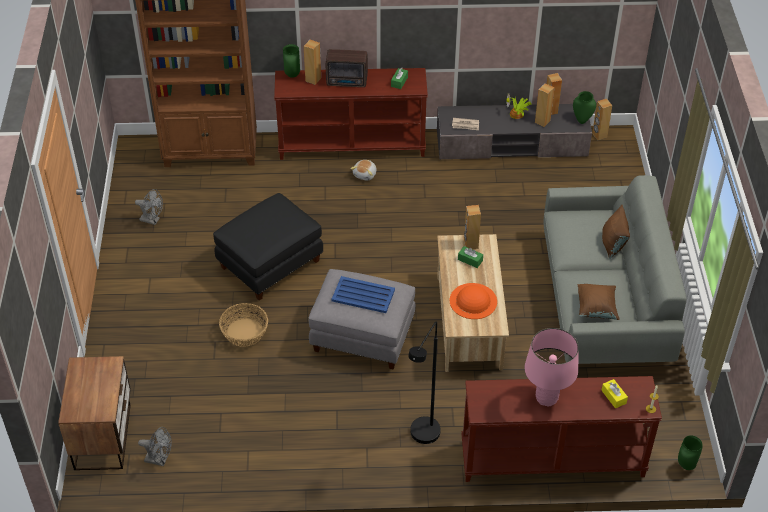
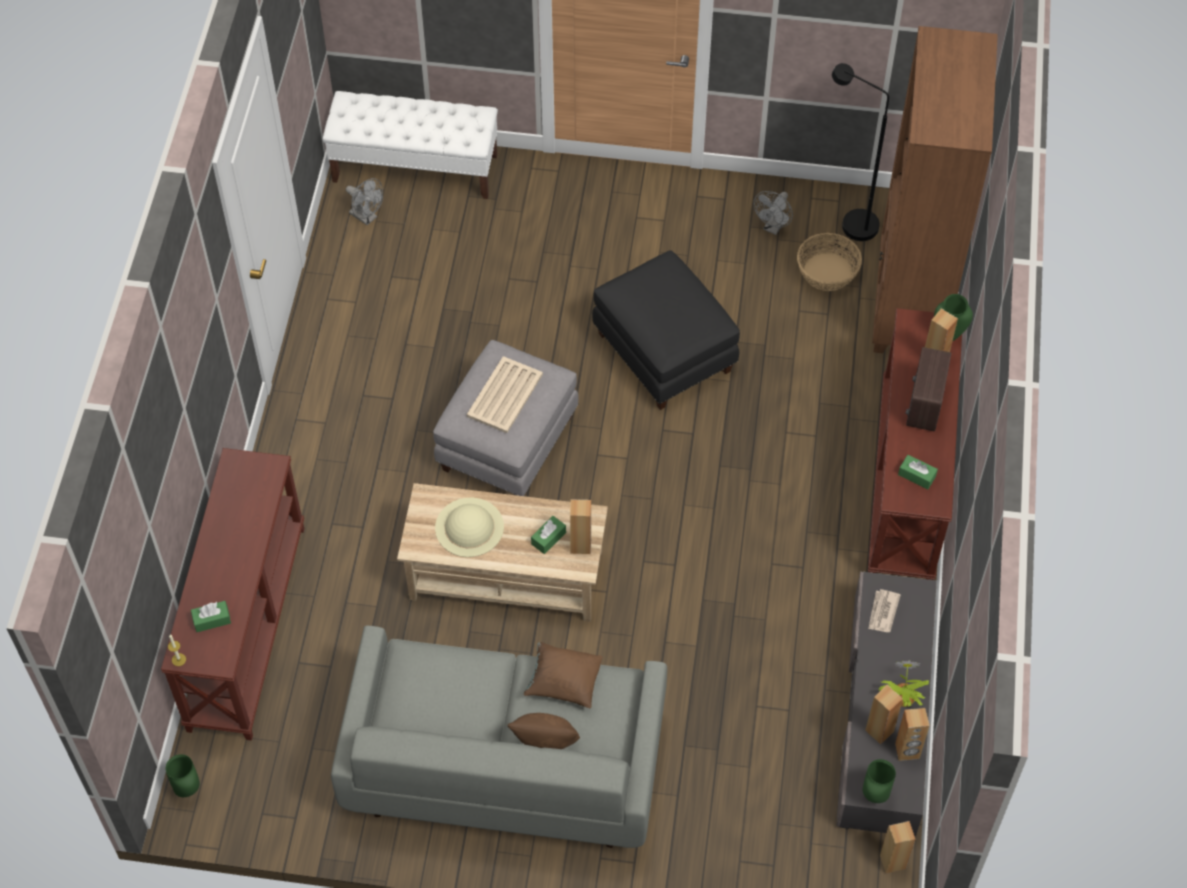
camera: 100 degrees right, 10 degrees up
(104, 436) = (415, 168): nightstand -> white bench
(159, 460) = (366, 217): grey fan -> grey fan turned 75 degrees counterclockwise
(244, 332) = (545, 313): basket -> basket (827, 271)
(362, 295) = (505, 395): blue tray -> beige tray
(365, 174) = (835, 491): plush toy -> none
(422, 438) = (322, 485): black floor lamp -> black floor lamp (850, 222)
(473, 301) = (469, 527): orange hat -> beige hat
(546, 398) = (234, 540): pink table lamp -> none
(596, 309) = (418, 682): brown pillow -> brown pillow (563, 682)
(613, 397) = (212, 620): yellow tissue box -> green tissue box

